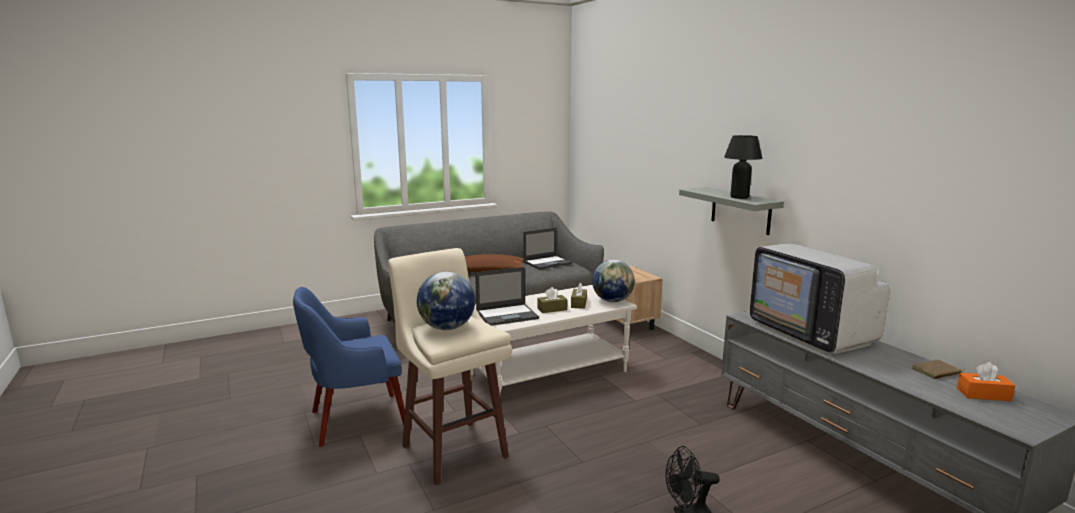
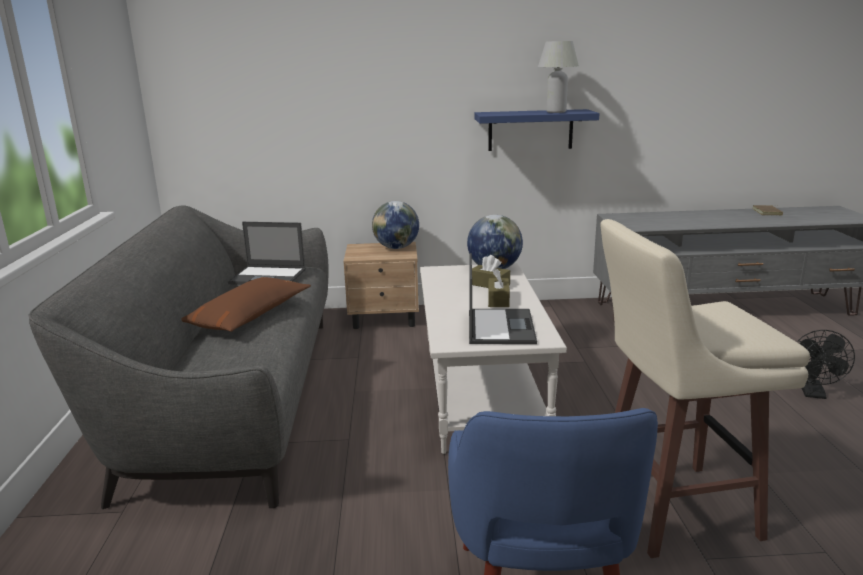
camera: 65 degrees left, 5 degrees up
(447, 328) = (716, 326): globe -> globe (396, 248)
(547, 263) = (269, 276): laptop -> laptop turned 105 degrees clockwise
(739, 197) = (556, 112): black table lamp -> white table lamp
(740, 210) = (530, 130): grey shelf -> blue shelf
(811, 333) = (679, 220): television -> none
(983, 394) = (807, 213): orange tissue box -> none

